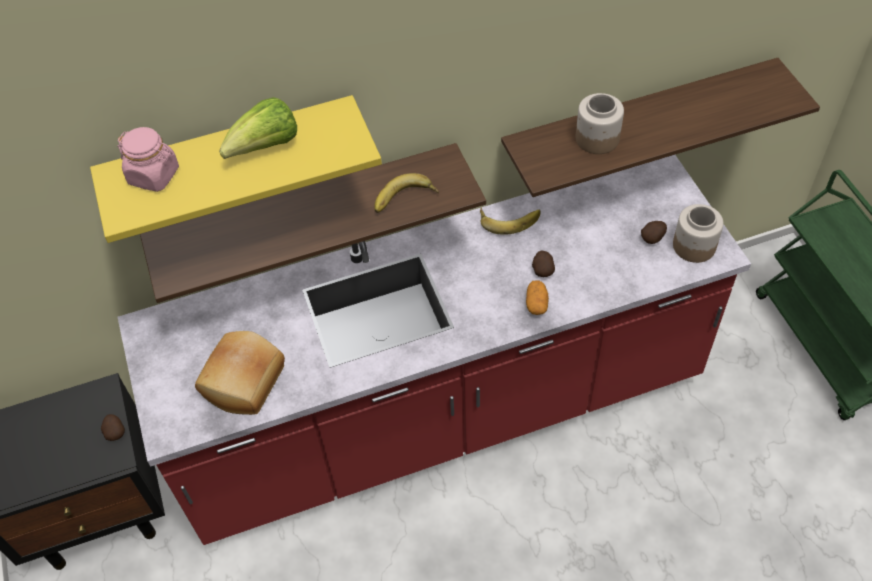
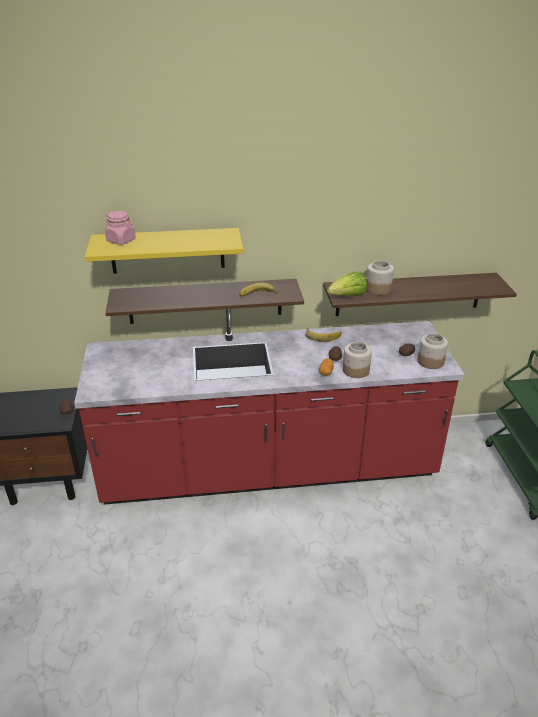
camera: 10 degrees right, 20 degrees down
(245, 382) = (144, 379): bread -> none
(265, 147) = (183, 238): lettuce -> lettuce (347, 297)
(582, 291) = (356, 370): none -> jar

